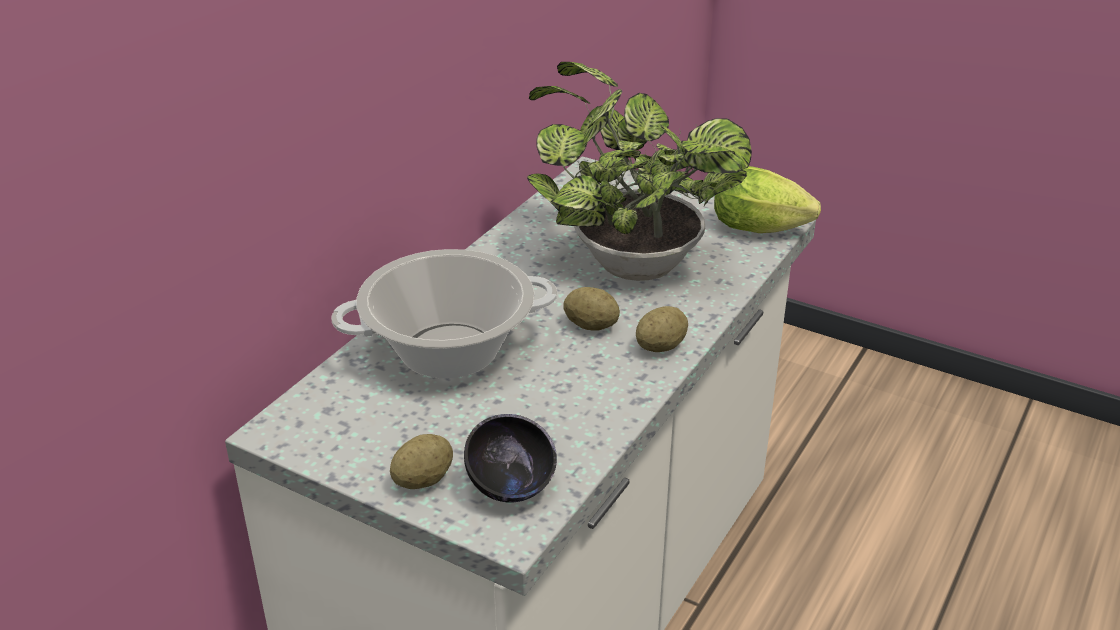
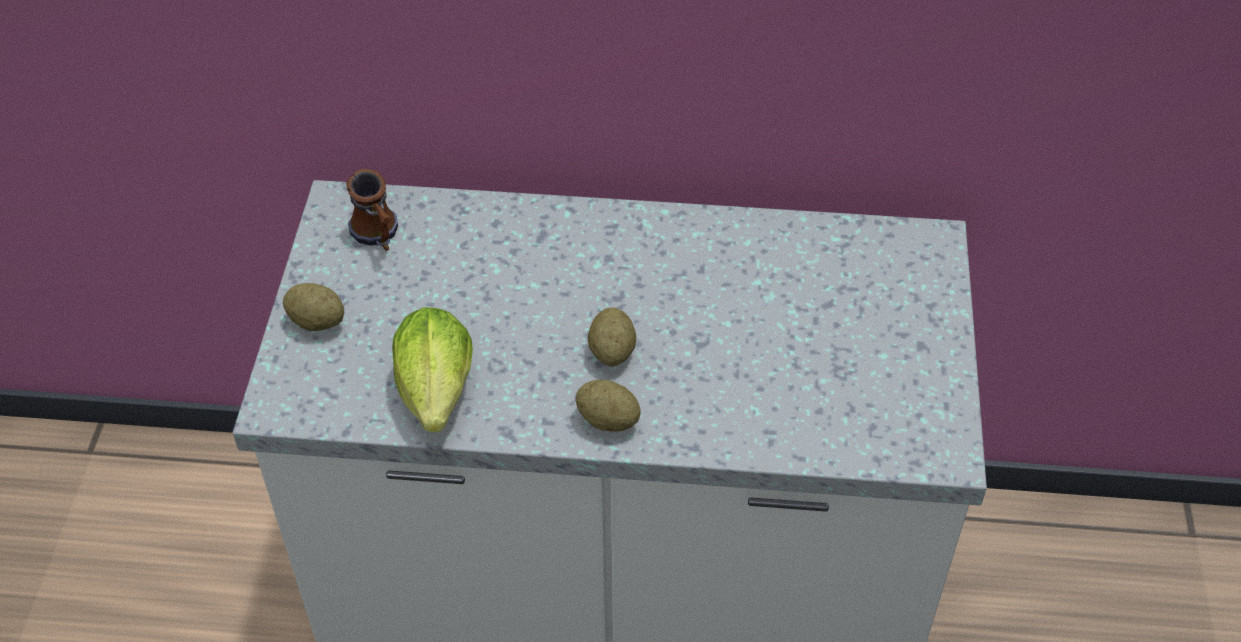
camera: 65 degrees right, 15 degrees up
(348, 415) = (379, 237): none -> mug
(449, 352) = (507, 264): cooking pot -> none
(511, 488) = (332, 383): black bowl -> none
(628, 262) = (755, 340): potted plant -> none
(764, 229) = (915, 443): lettuce -> lettuce (436, 398)

